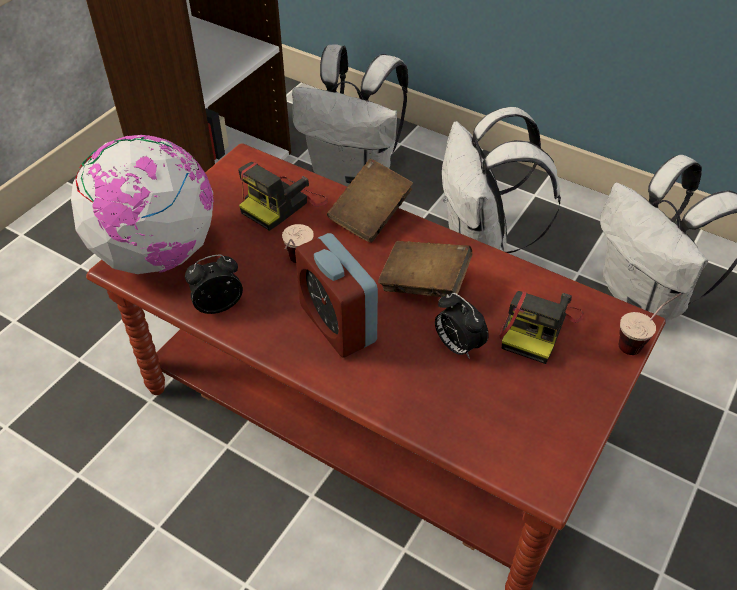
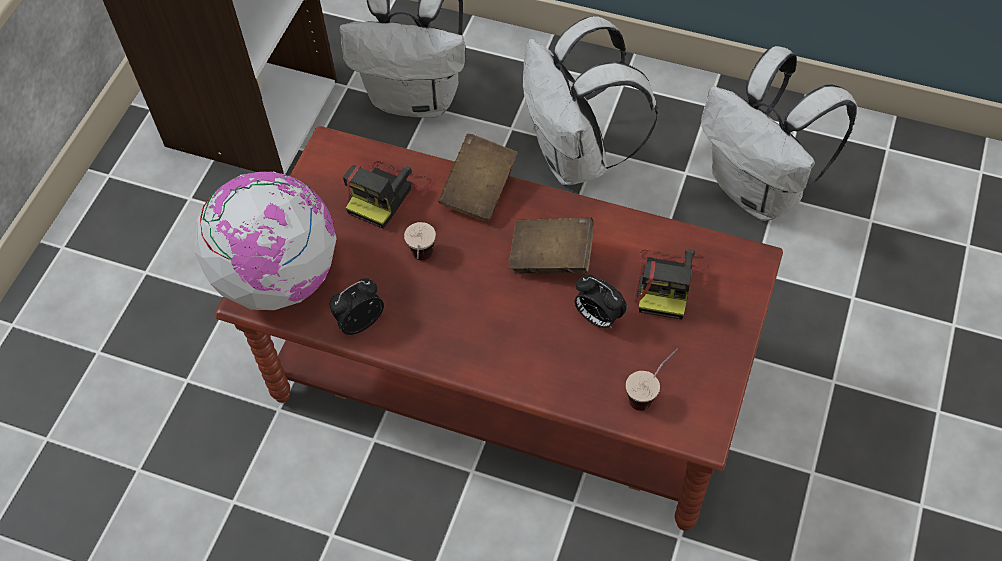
camera: 10 degrees left, 10 degrees up
(337, 324) = (480, 318): alarm clock -> none
(640, 341) = (763, 278): cup -> cup (650, 392)

